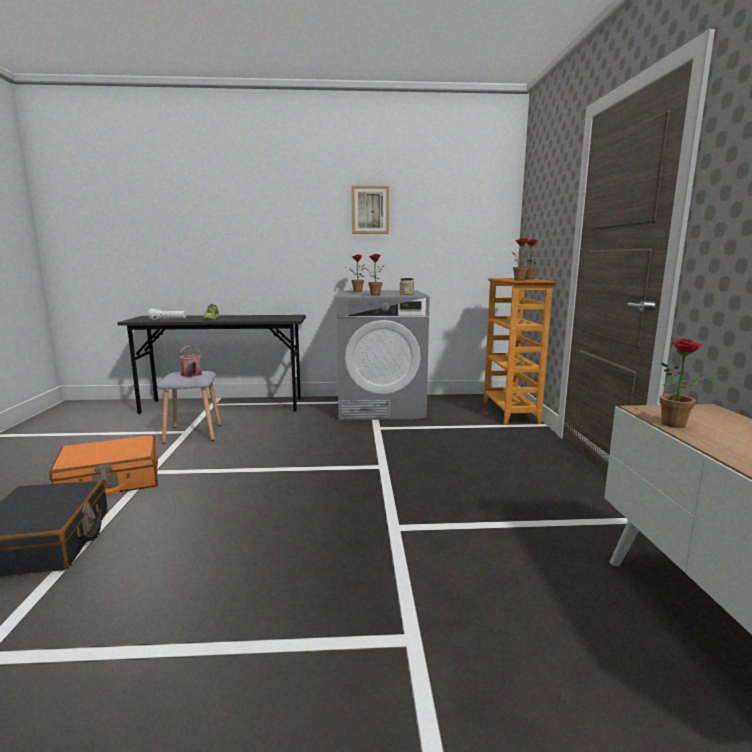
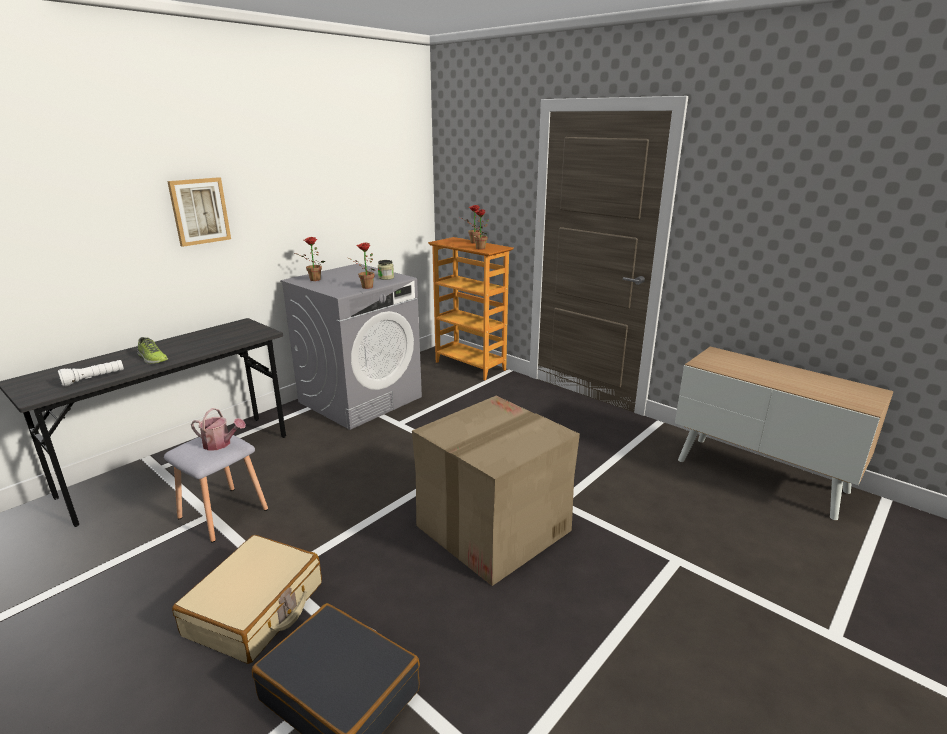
camera: 45 degrees left, 10 degrees up
(110, 481) = (256, 609): orange suitcase -> beige suitcase
(304, 514) = (492, 528): none -> cardboard box
(370, 210) = (301, 178): picture -> picture (199, 211)
(679, 425) = (731, 371): potted plant -> none

